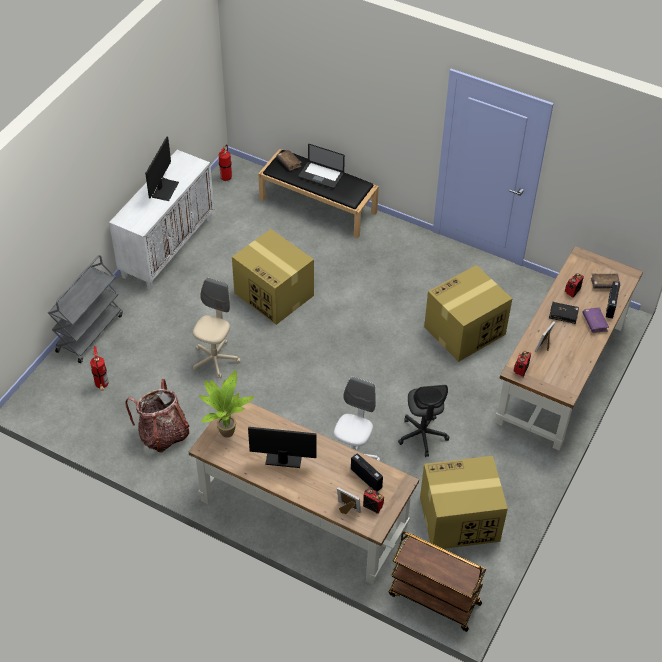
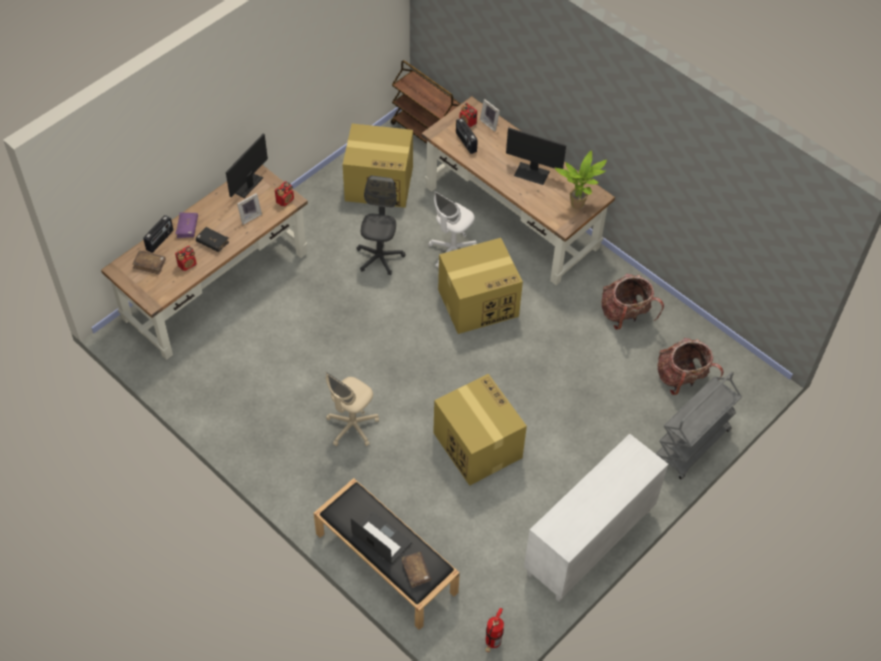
camera: 165 degrees left, 5 degrees up
(102, 386) = (682, 379): fire extinguisher -> backpack
(164, 189) = (594, 498): monitor -> monitor (246, 184)
(215, 360) = (560, 380): beige office chair -> beige office chair (352, 427)
(464, 331) = (289, 351): cardboard box -> cardboard box (479, 302)

